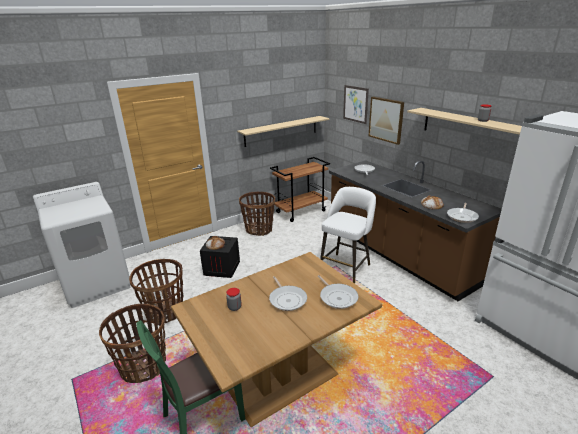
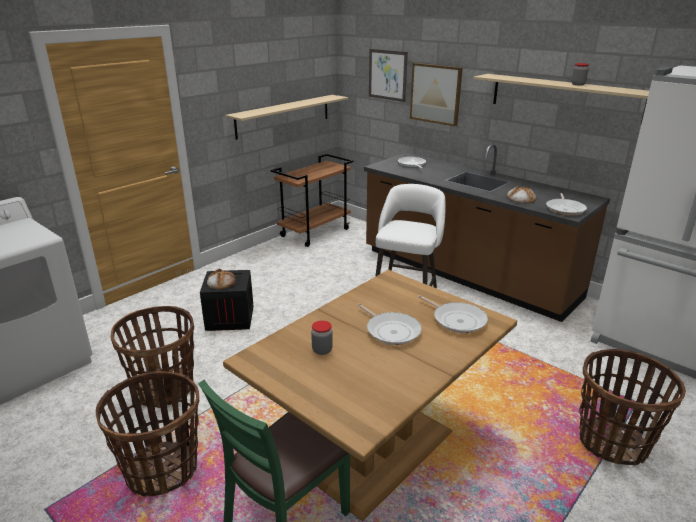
camera: 15 degrees left, 0 degrees up
(259, 230) = (264, 261): basket -> basket (613, 442)

